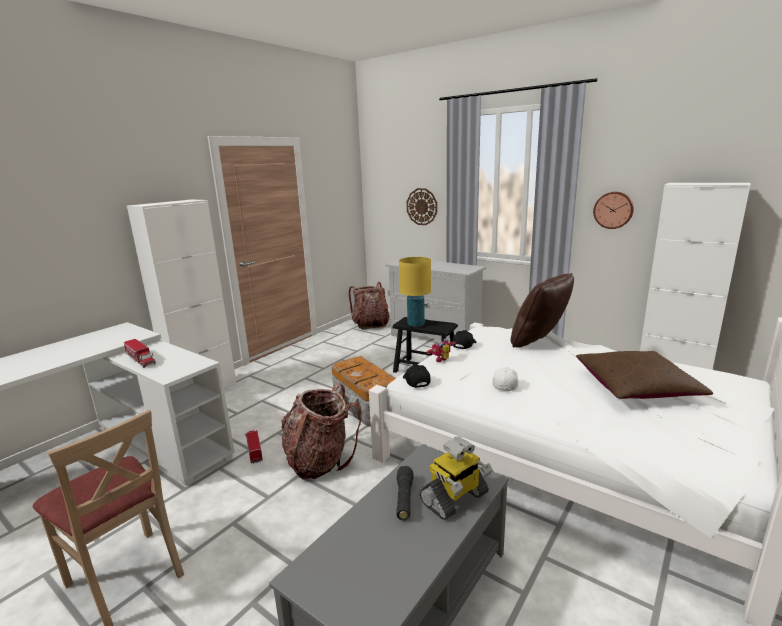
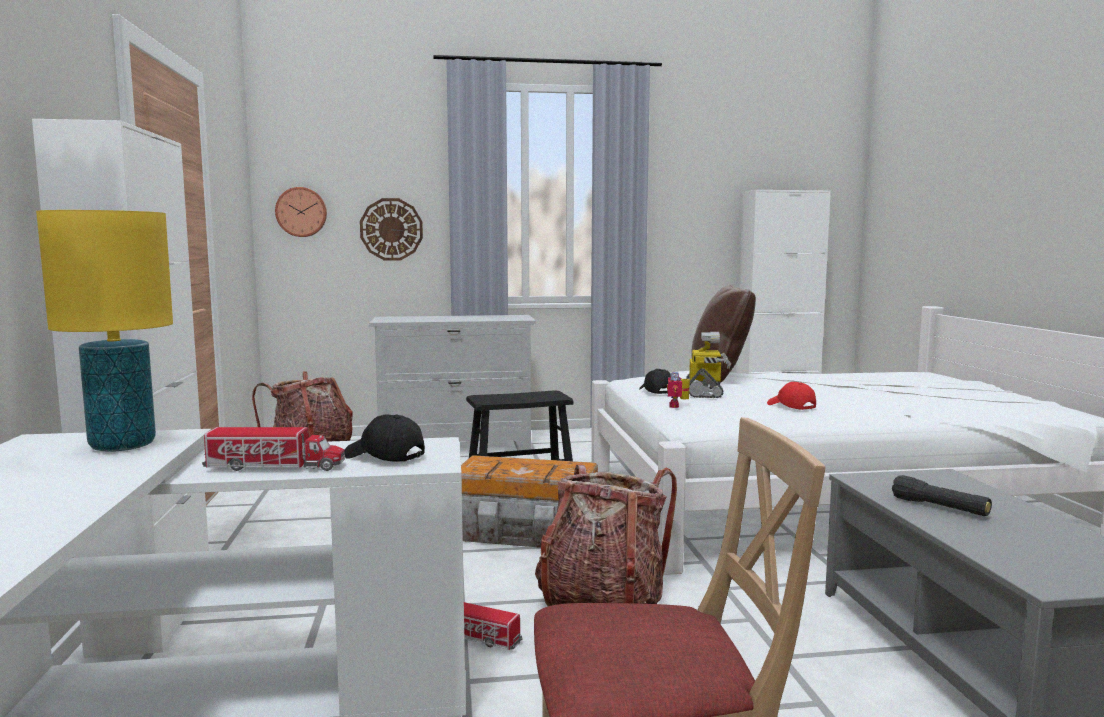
camera: 45 degrees left, 10 degrees down
(415, 324) = (509, 399): yellow table lamp -> yellow table lamp (122, 446)
(415, 381) = (705, 424): black cap -> black cap (383, 457)
(455, 499) = (966, 492): toy robot -> toy robot (705, 393)
(505, 384) = (790, 407): white cap -> red cap
(613, 210) = (684, 226): wall clock -> wall clock (301, 212)
(635, 388) = (883, 388): brown pillow -> none

